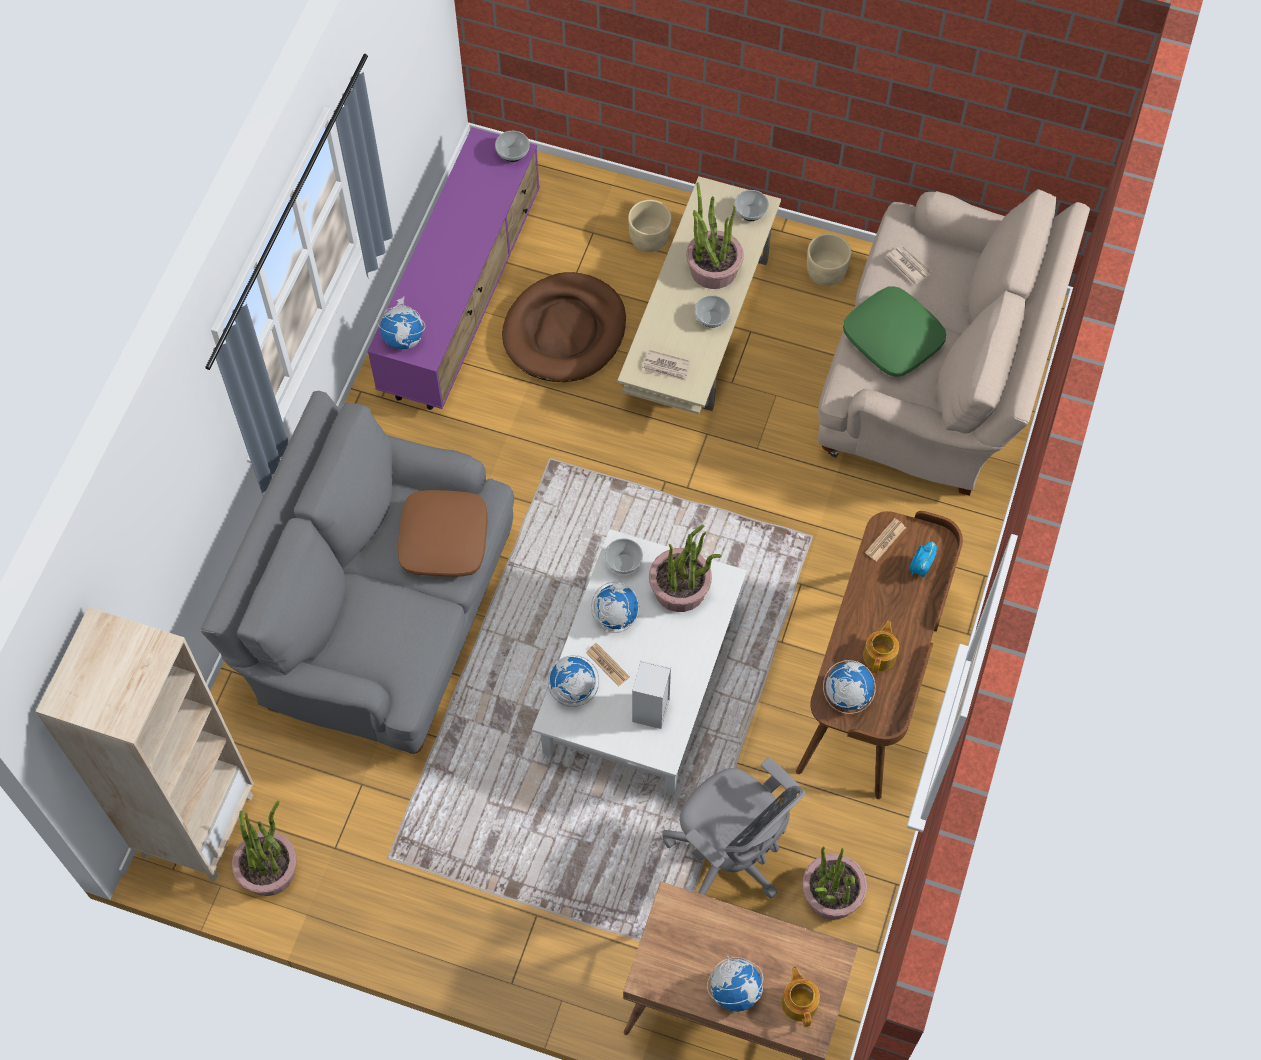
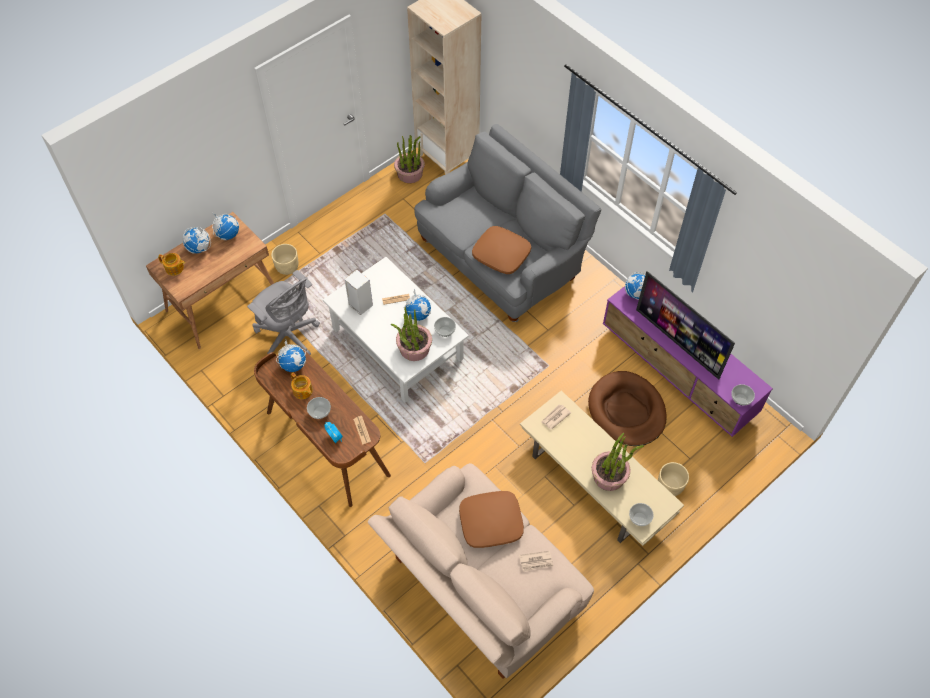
camera: 120 degrees right, 5 degrees down
(462, 255) = (678, 343): none -> television
(573, 690) = (393, 280): globe -> globe (228, 234)
(711, 319) = (574, 456): bowl -> bowl (320, 412)
(730, 854) = (289, 337): grey office chair -> grey office chair turned 120 degrees counterclockwise
(826, 272) = (593, 571): beige planter -> beige planter (287, 267)
(831, 894) = (239, 367): potted plant -> none
(893, 338) = (490, 523): green pillow -> brown pillow

